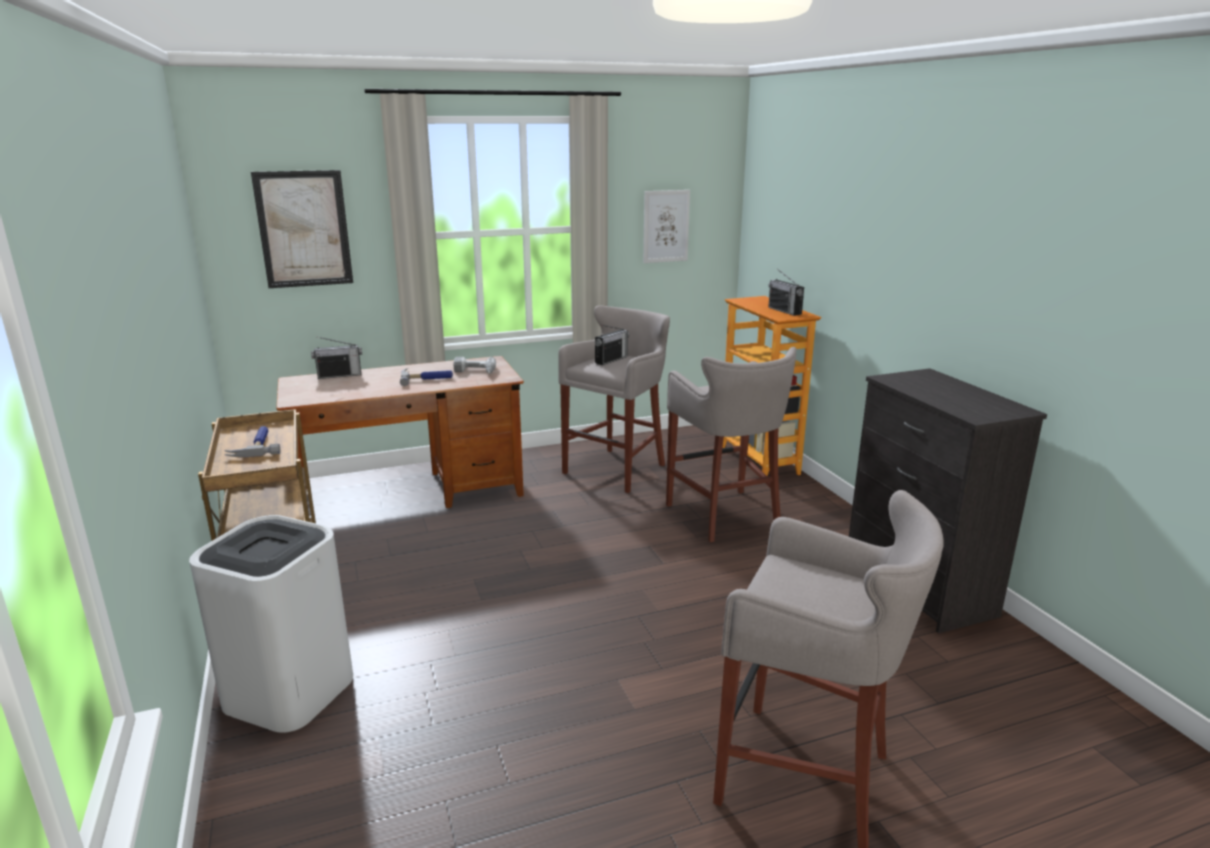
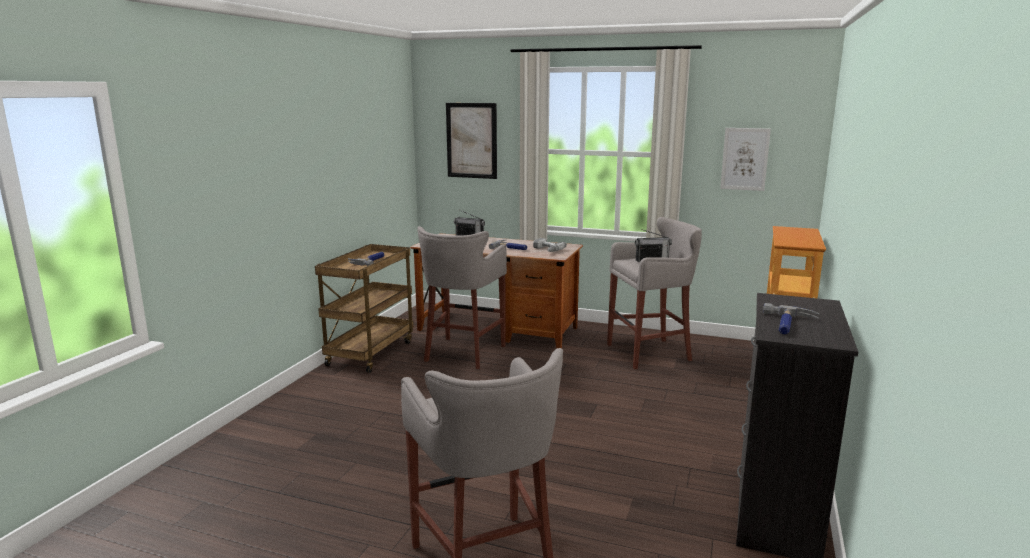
camera: 40 degrees right, 5 degrees down
(289, 691) = (312, 398): white trash can -> none
(725, 516) = (685, 406): grey stool -> grey stool (463, 354)
(784, 311) = (802, 240): radio -> none
(960, 403) = (788, 325): none -> hammer

